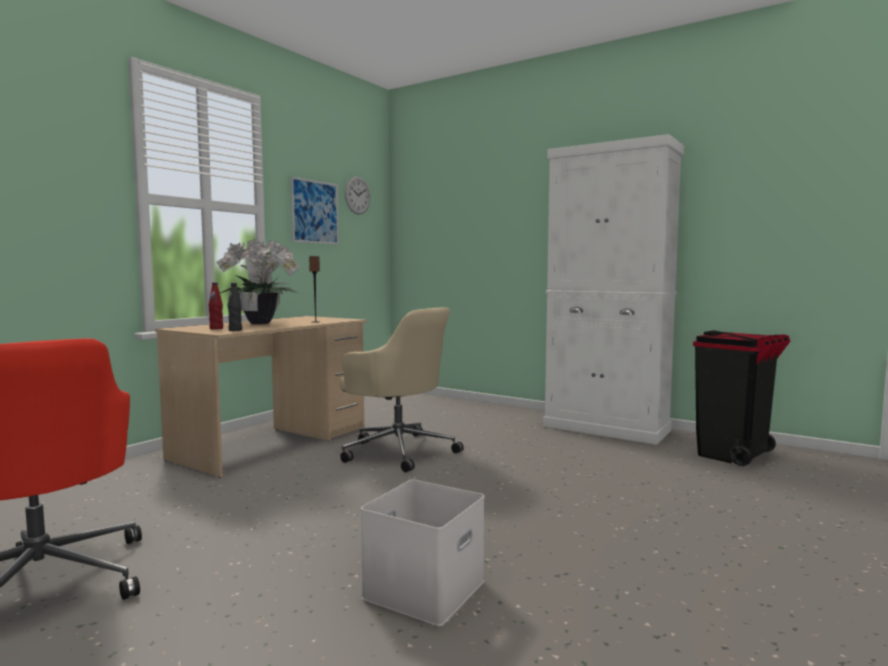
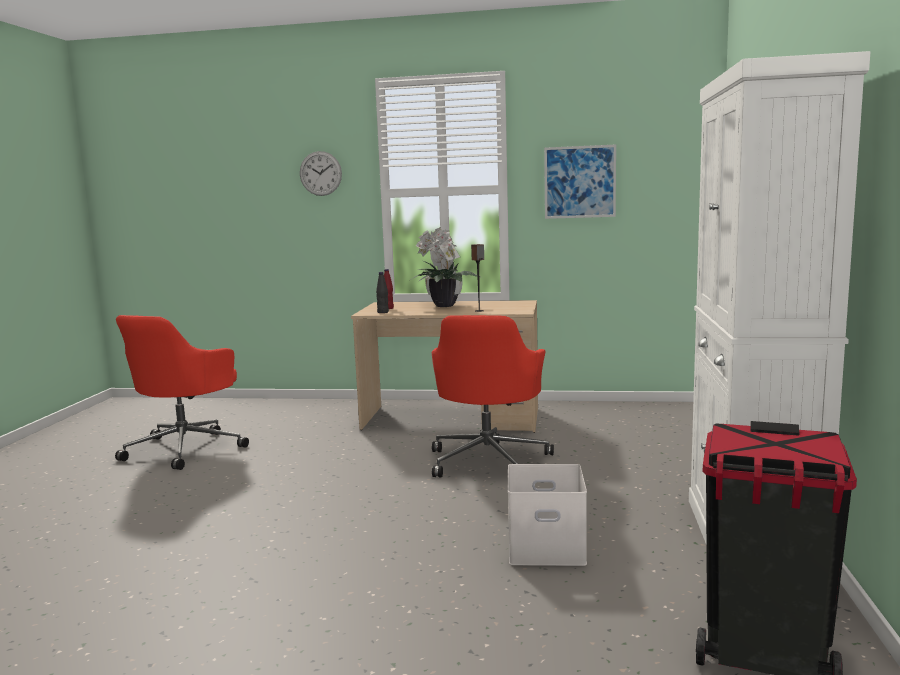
camera: 65 degrees right, 5 degrees up
(357, 195) = (654, 152): wall clock -> wall clock (320, 173)
(398, 451) = (488, 460): beige office chair -> red office chair
(425, 591) = (207, 537): white storage box -> white storage box (544, 548)

